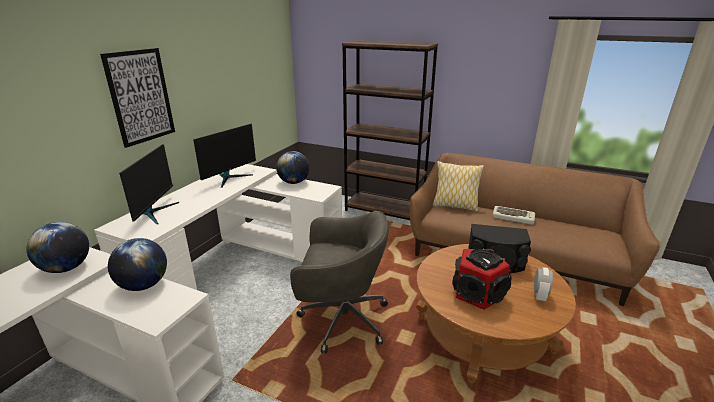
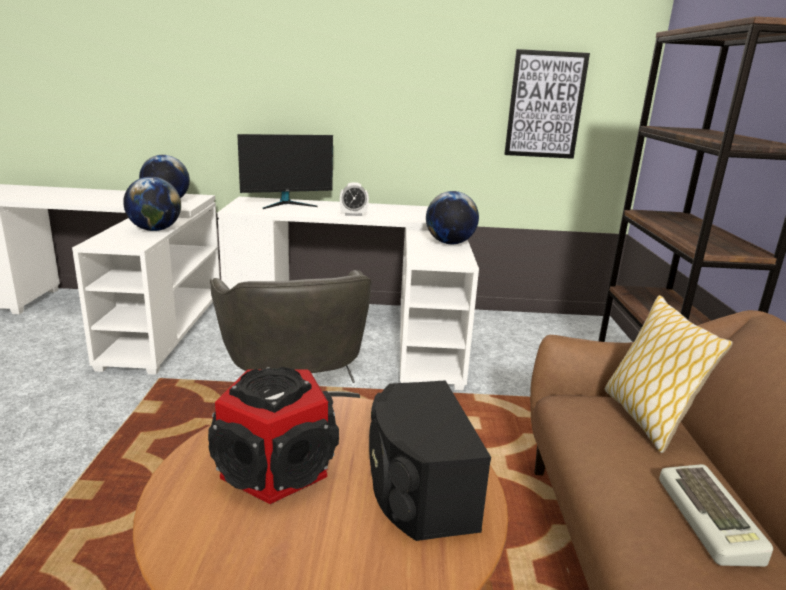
camera: 65 degrees right, 5 degrees down
(140, 96) = (331, 75): picture -> picture (545, 105)
(230, 178) = (405, 212): monitor -> none
(539, 295) = (308, 570): alarm clock -> alarm clock (353, 214)

